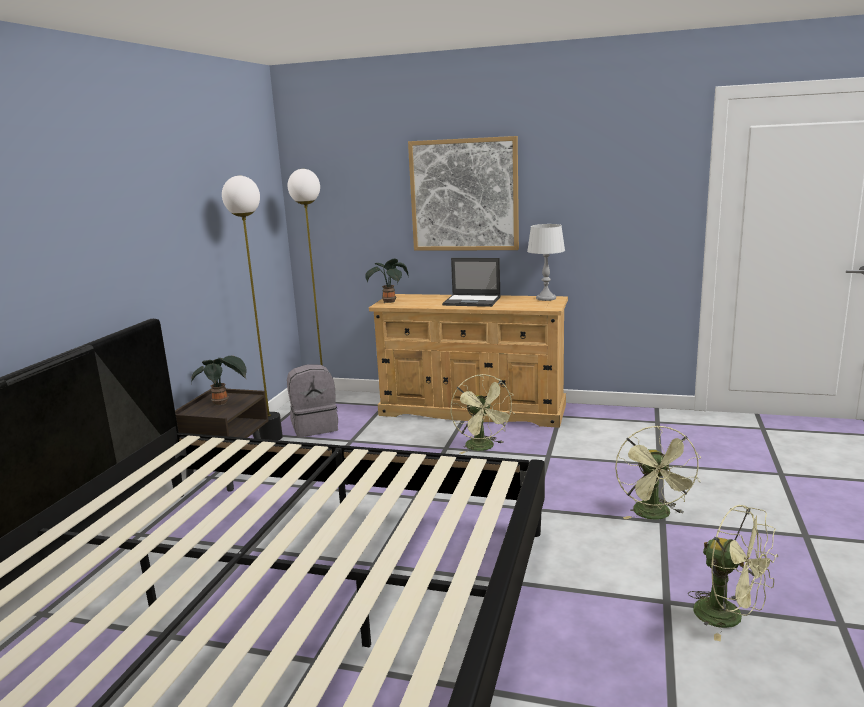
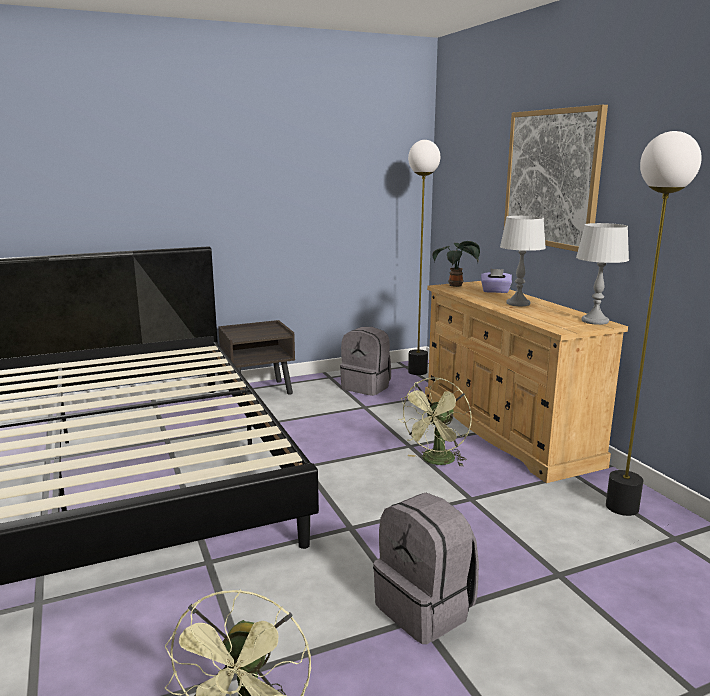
camera: 50 degrees right, 0 degrees up
(222, 403) = (260, 331): potted plant -> none
(271, 437) = (328, 381): floor lamp -> floor lamp (622, 507)
(428, 298) = (495, 291): none -> purple tissue box
(472, 301) = (518, 303): laptop -> grey table lamp
(655, 516) = (426, 609): green fan -> grey backpack

